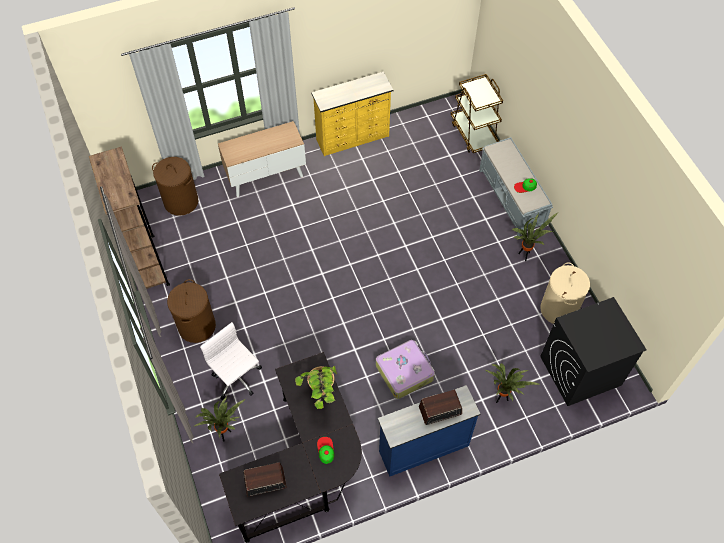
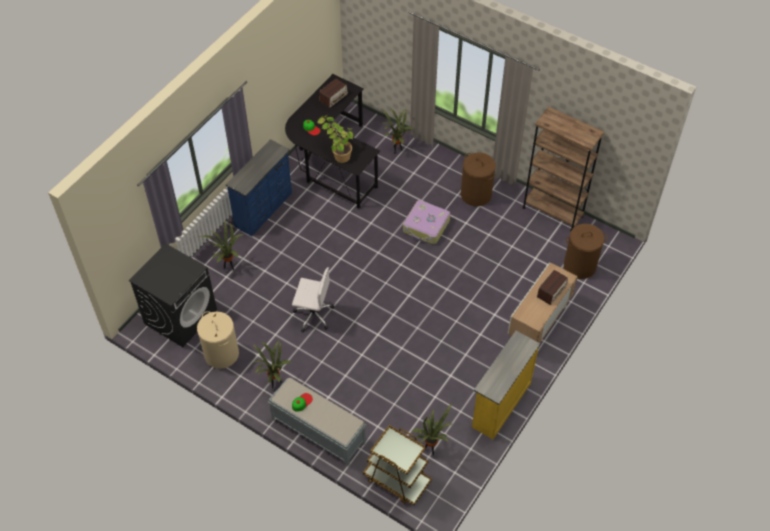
camera: 145 degrees right, 5 degrees down
(237, 379) = (418, 181): white office chair -> white office chair (313, 314)
(404, 372) = (309, 246): suitcase -> suitcase (426, 227)
(432, 138) = (431, 449): none -> potted plant
(439, 410) = (253, 172): radio -> radio (551, 291)

